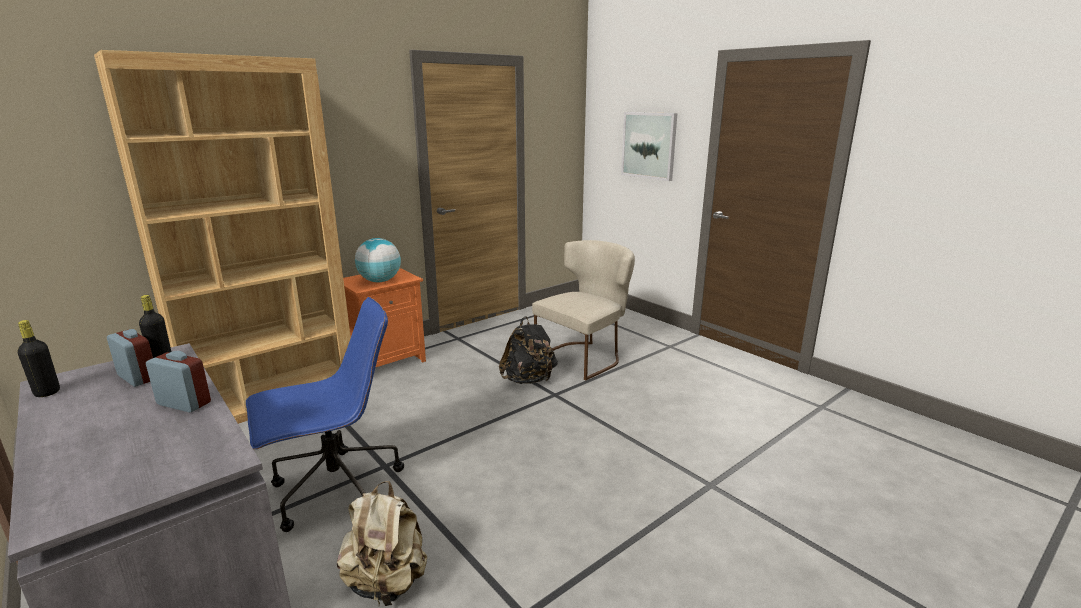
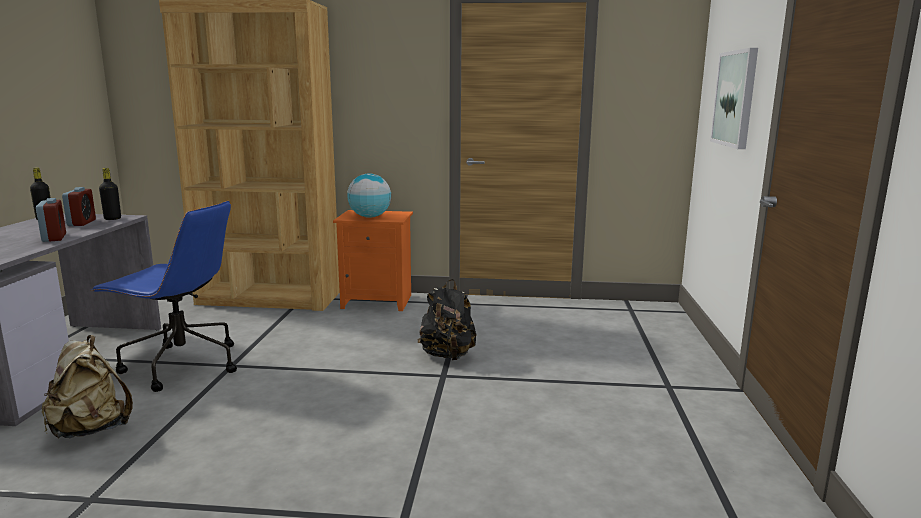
camera: 45 degrees right, 5 degrees down
(585, 357) = (543, 358): beige chair -> none

